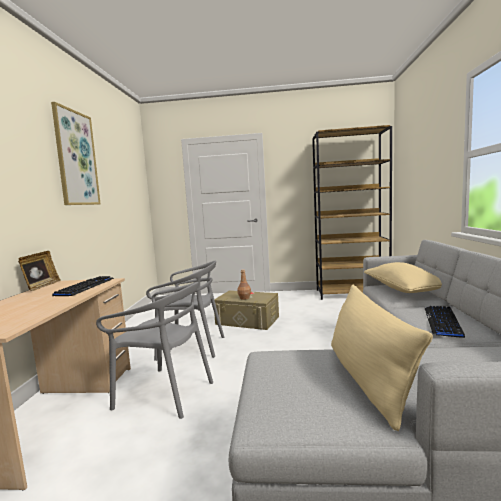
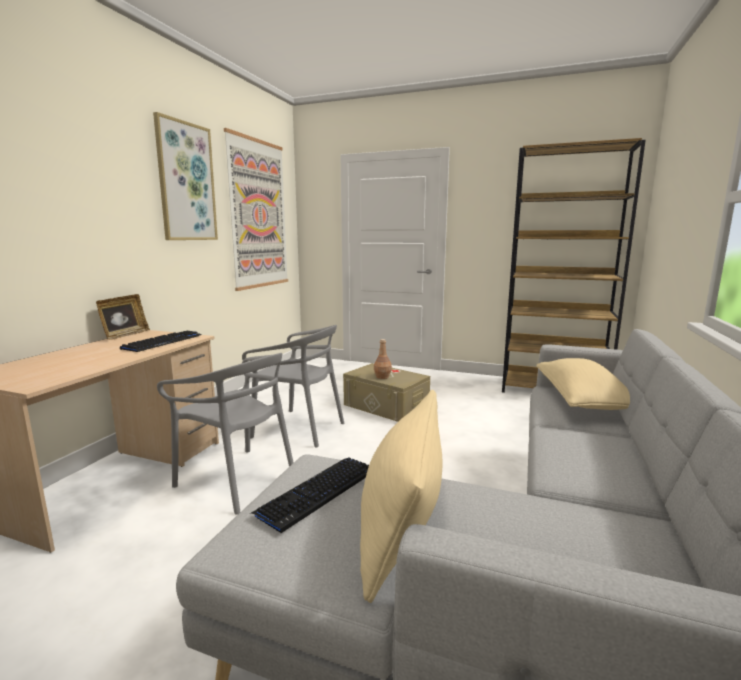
camera: 15 degrees right, 5 degrees up
(124, 185) = (259, 215): none -> picture
(443, 321) = (590, 461): keyboard -> keyboard (317, 492)

